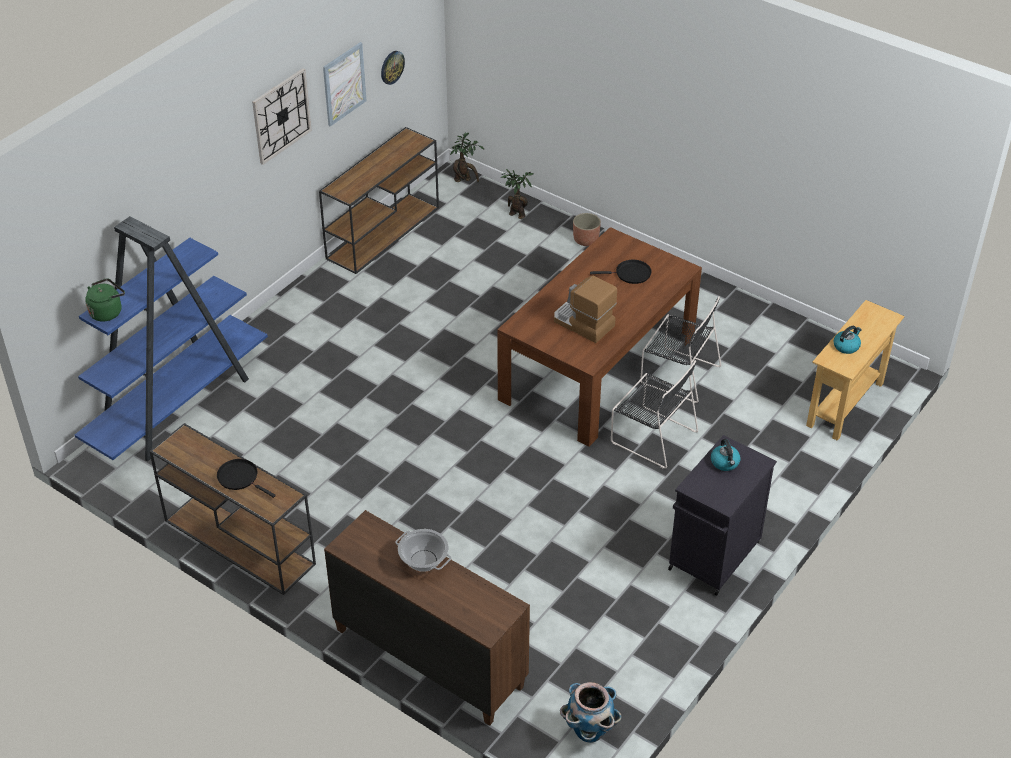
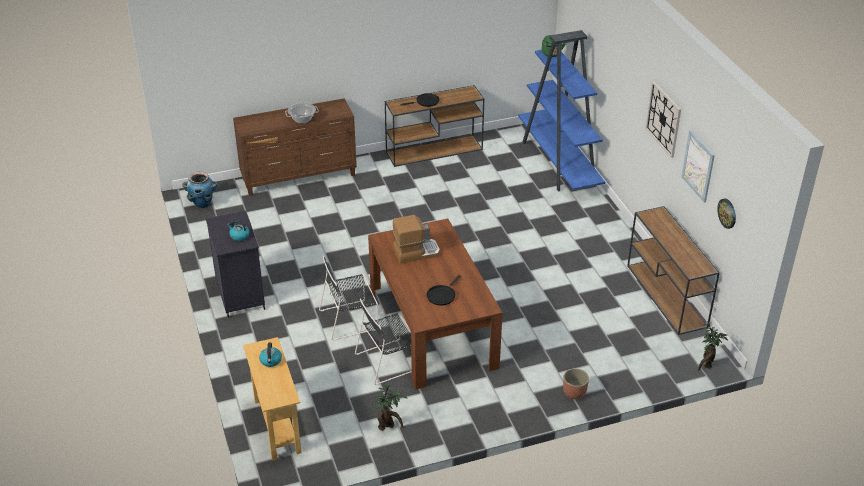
camera: 125 degrees right, 5 degrees down
(516, 214) = (639, 371): potted plant -> potted plant (388, 426)

